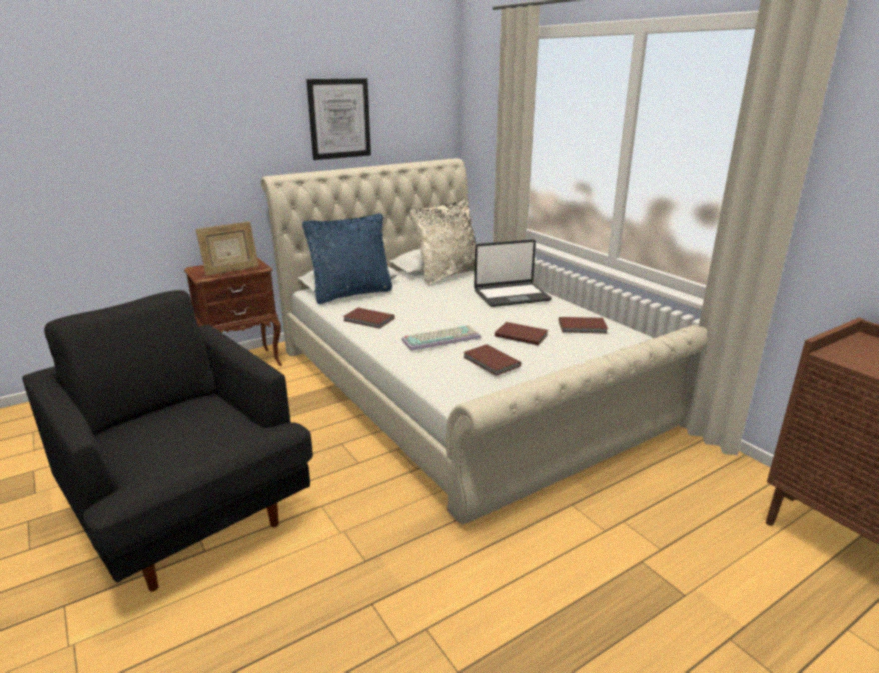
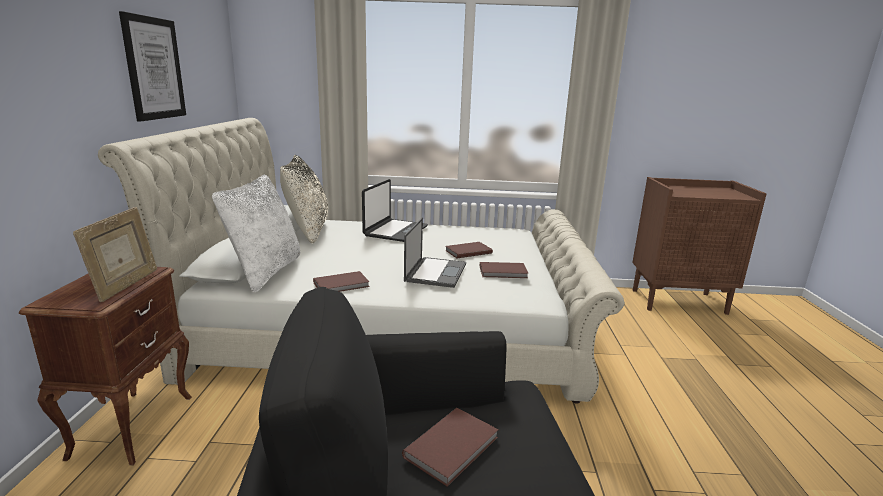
camera: 55 degrees left, 5 degrees down
(352, 295) = (266, 273): blue pillow -> white pillow
(441, 338) = (436, 272): keyboard -> laptop
(583, 327) = (483, 235): brown book -> brown book (454, 447)

